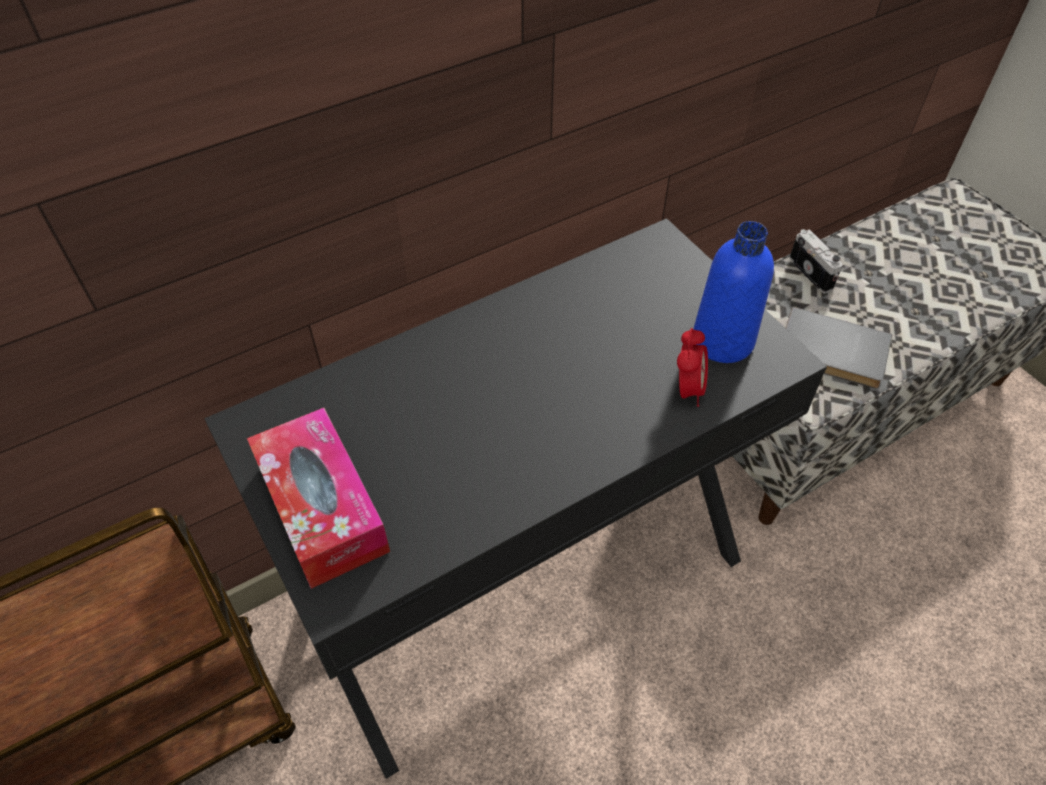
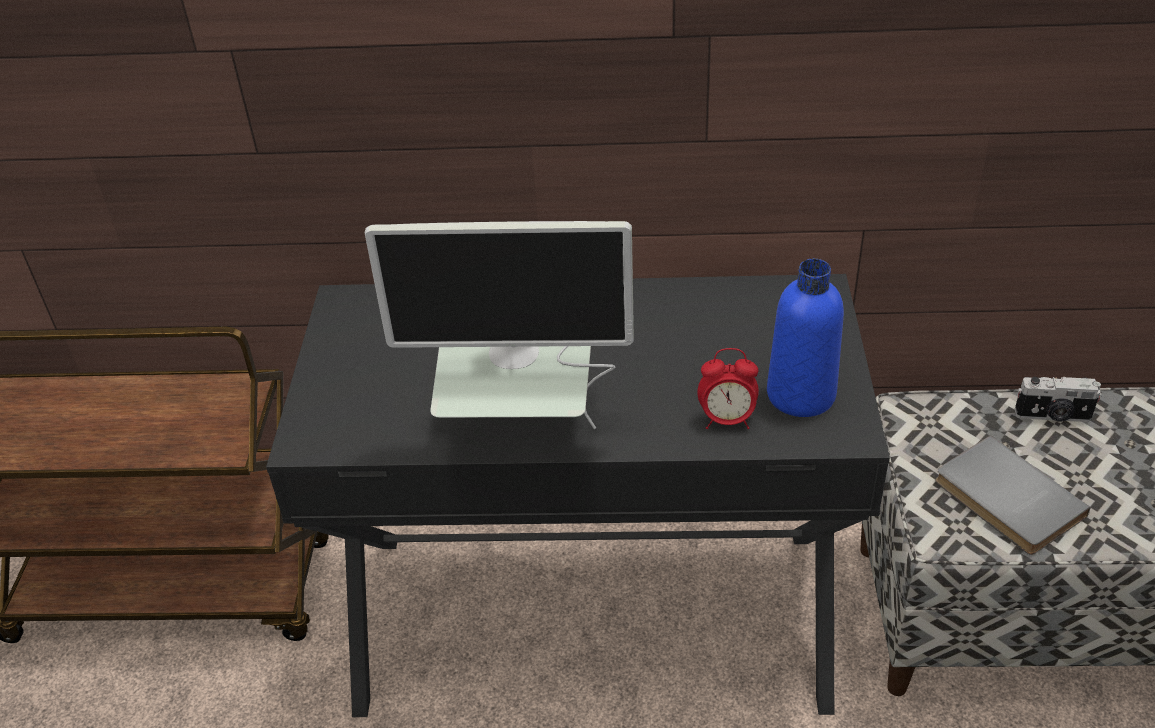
camera: 35 degrees right, 10 degrees down
(322, 508) = (348, 380): tissue box -> none
(528, 479) = (521, 428): none -> monitor
(687, 390) = (727, 420): alarm clock -> alarm clock turned 45 degrees clockwise
(812, 273) = (1053, 416): camera -> camera turned 90 degrees clockwise

